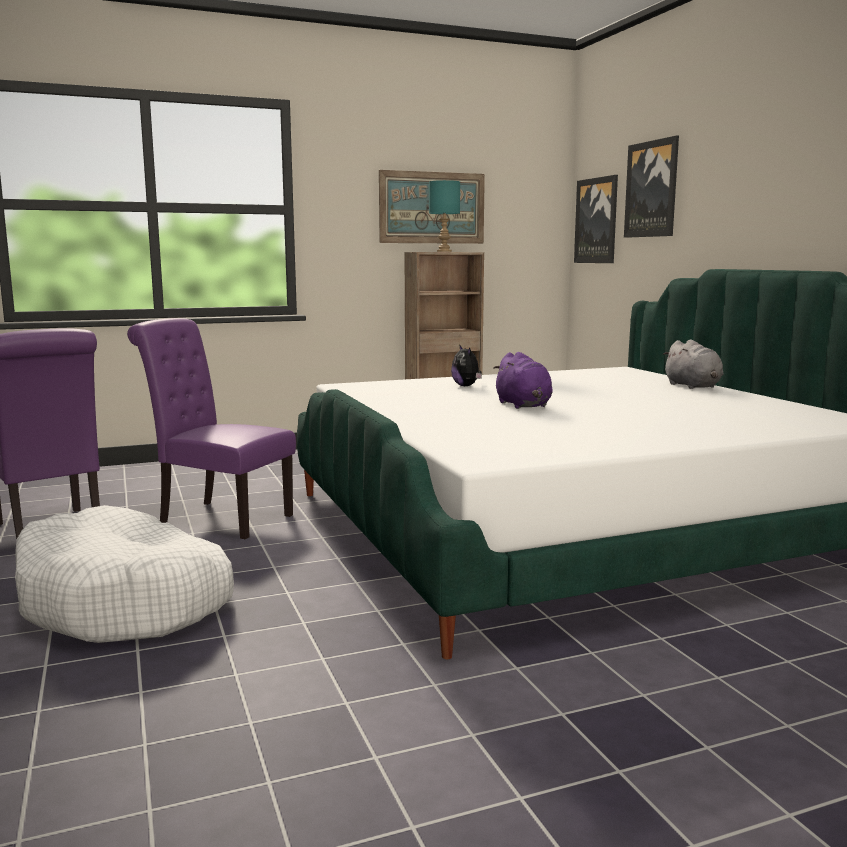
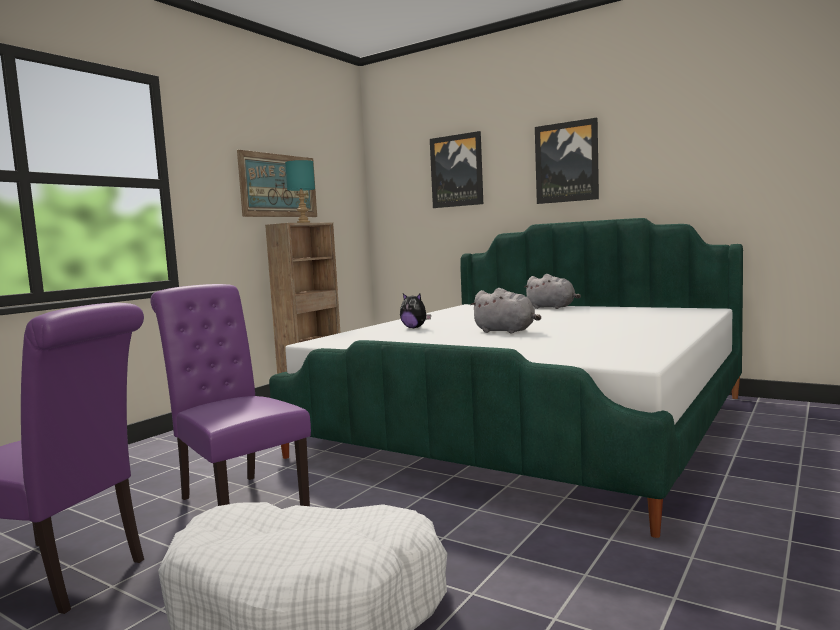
camera: 35 degrees left, 5 degrees down
(219, 518) = (238, 500): purple chair -> purple chair turned 60 degrees clockwise
(523, 405) = (506, 331): purple plush toy -> grey plush toy
(596, 220) = (399, 197): picture -> picture (566, 162)

